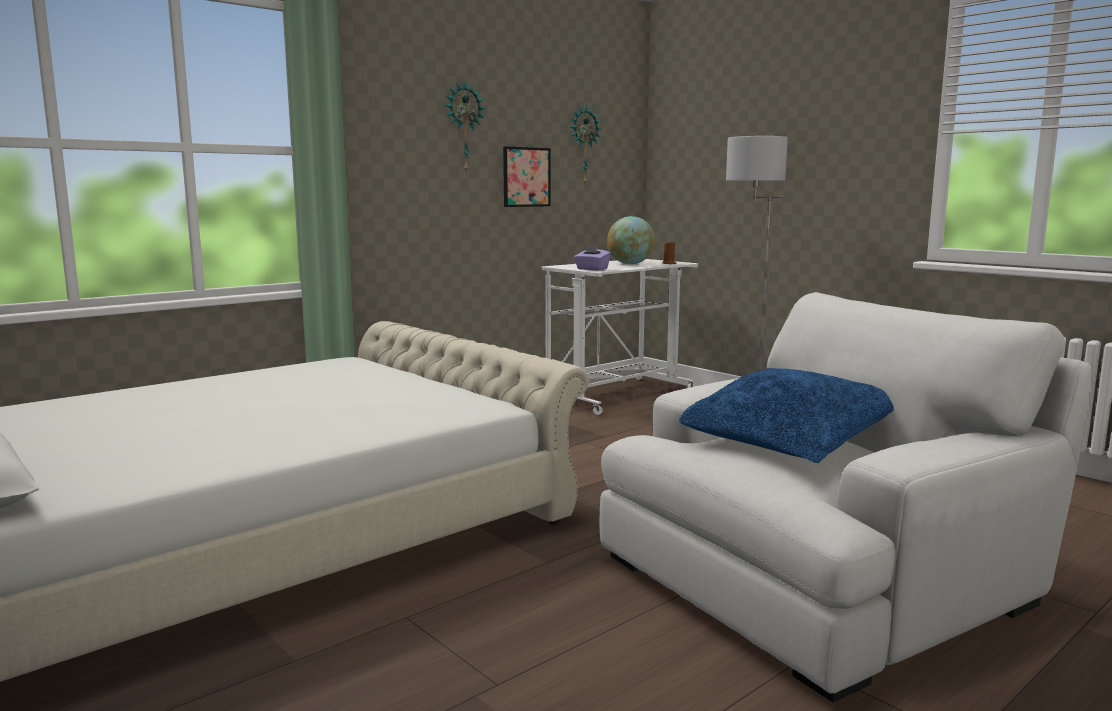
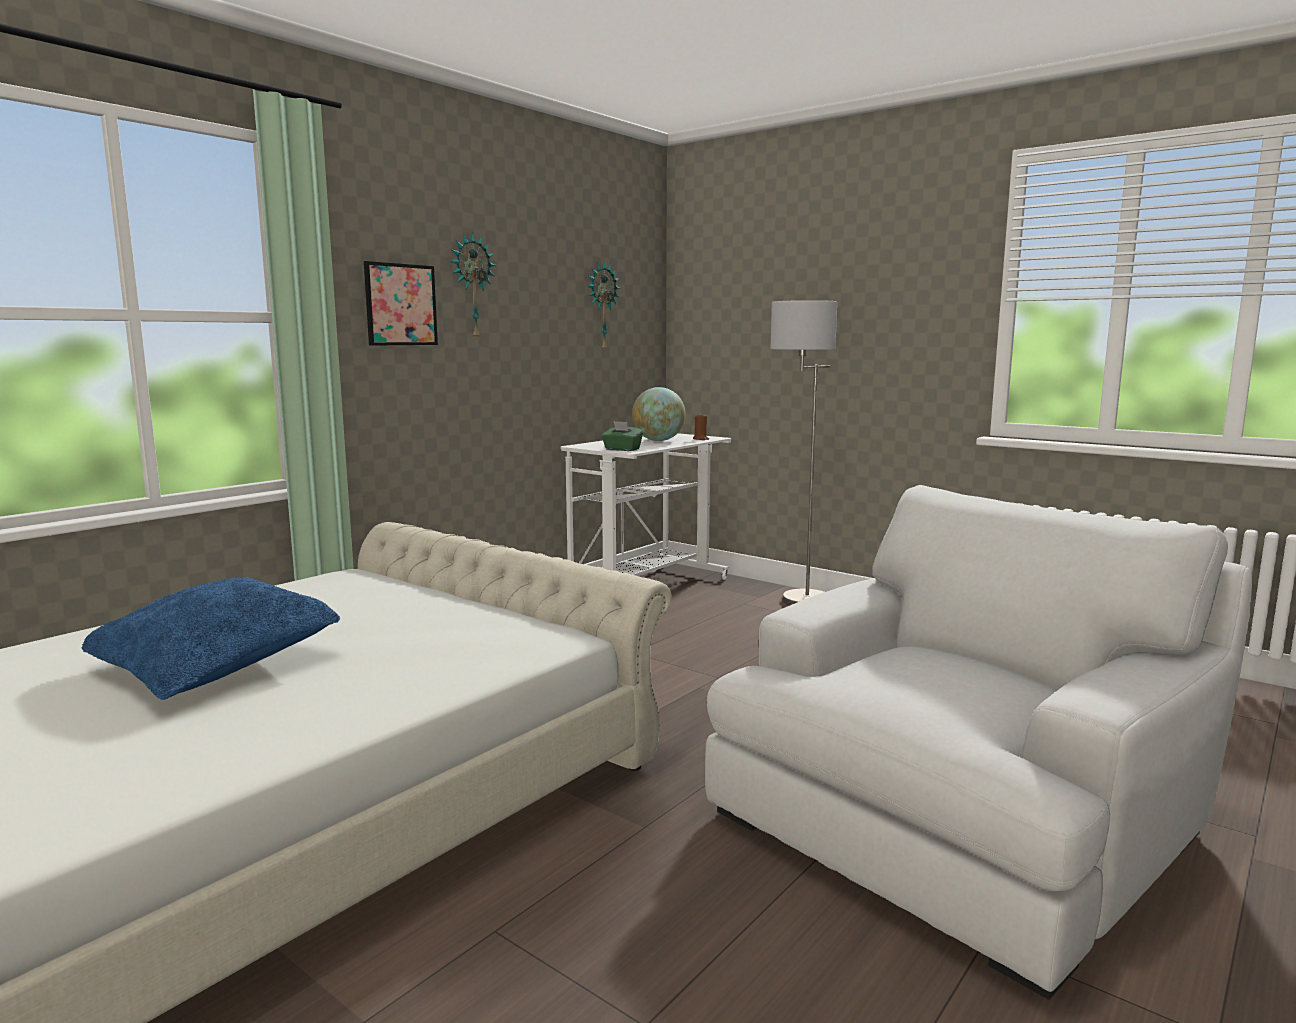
camera: 10 degrees left, 0 degrees up
(526, 177) = (541, 344): picture -> picture (401, 304)
(592, 269) = (622, 449): purple tissue box -> green tissue box
(785, 439) = (928, 667): blue pillow -> blue pillow (213, 663)

